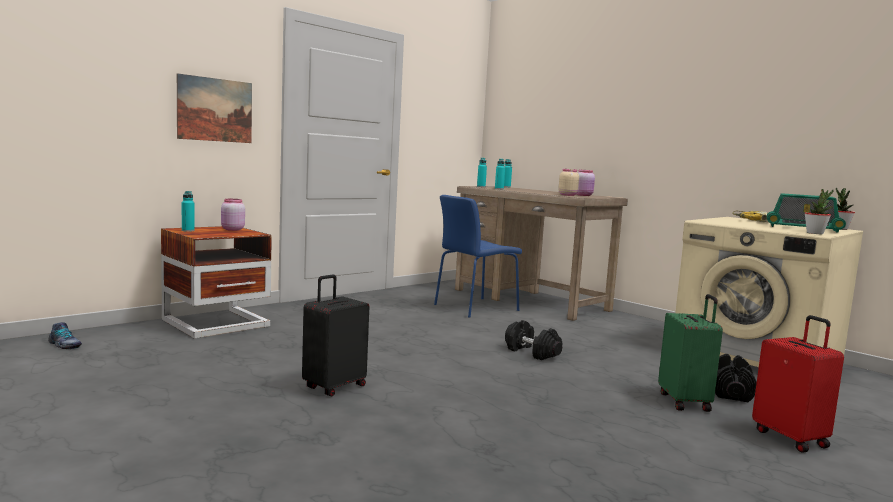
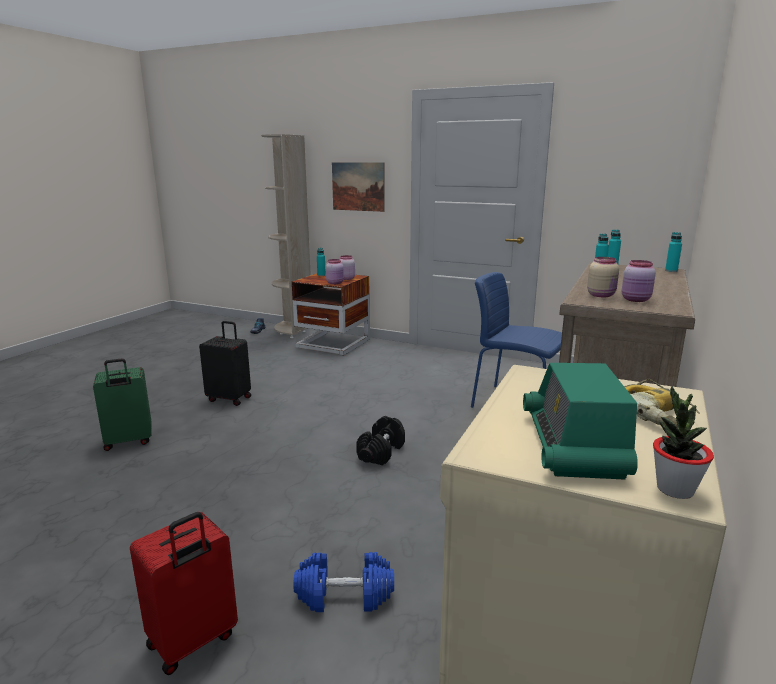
camera: 70 degrees right, 10 degrees up
(123, 332) = (290, 333): none -> beige bookcase
(248, 233) = (335, 283): none -> pink jar
(685, 402) = (283, 556): green suitcase -> green suitcase (128, 442)
(731, 392) = (344, 596): black dumbbell -> blue dumbbell
(815, 233) = (483, 449): potted plant -> none

